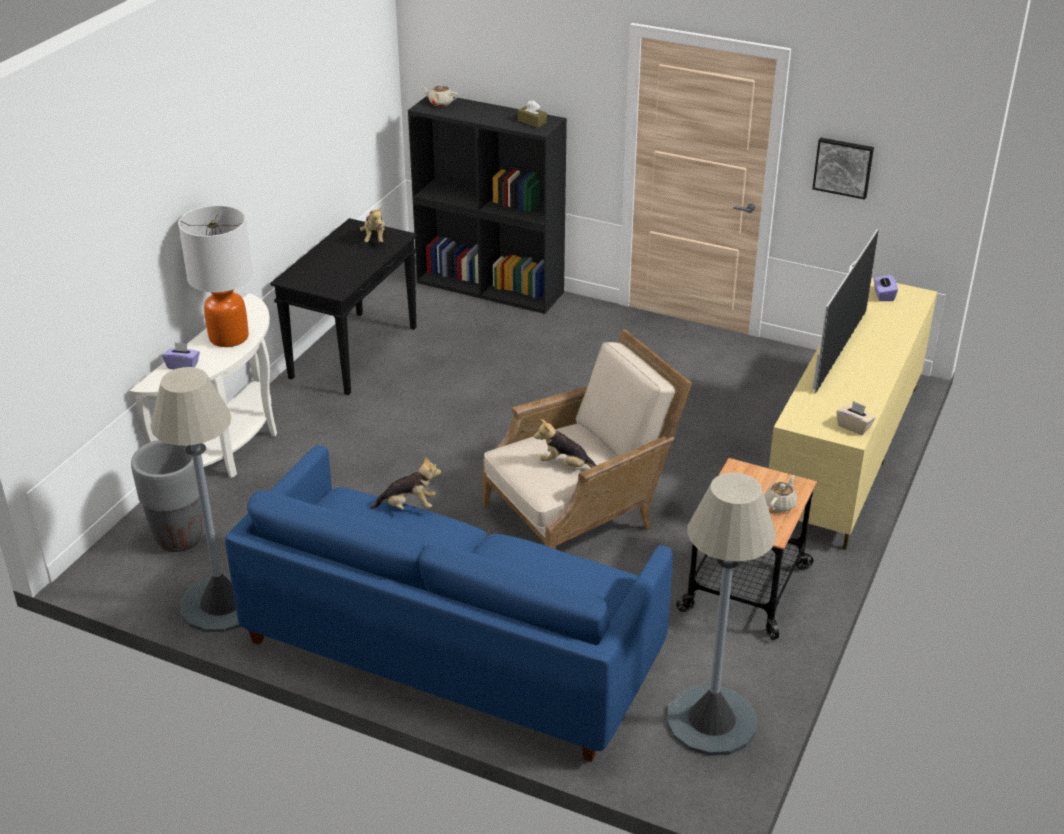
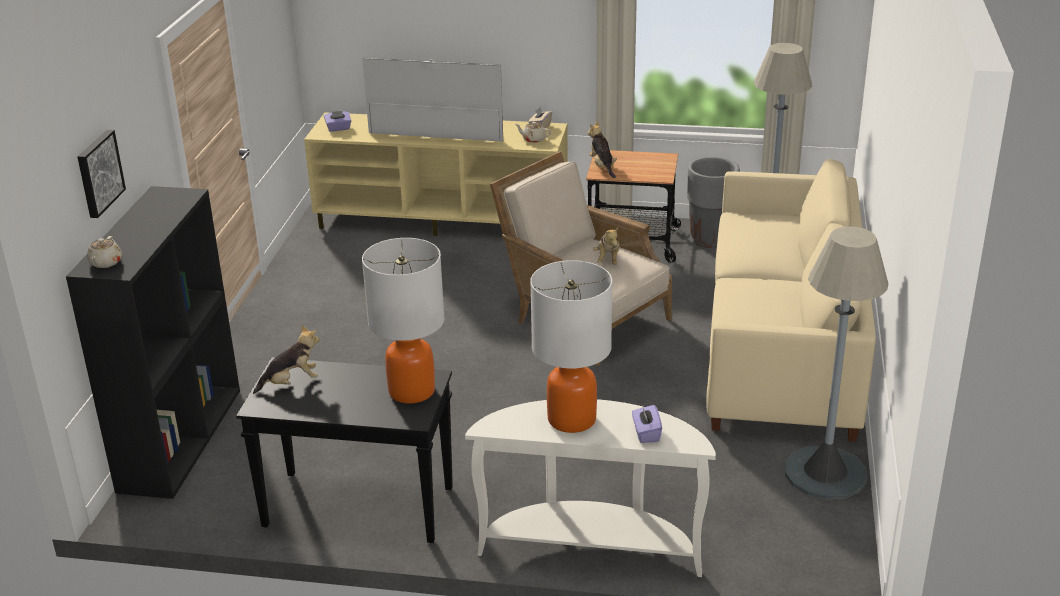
camera: 105 degrees left, 5 degrees down
(179, 538) = (758, 532): grey planter -> grey planter (709, 240)
(326, 282) = (412, 391): none -> table lamp
(408, 506) = (725, 305): plush toy -> plush toy (602, 167)
(451, 648) = (782, 345): blue sofa -> beige sofa
(532, 122) = (165, 201): brown tissue box -> none
(780, 504) = (631, 157): beige teapot -> beige teapot (533, 139)
(843, 167) = (261, 64): picture -> picture (98, 173)

